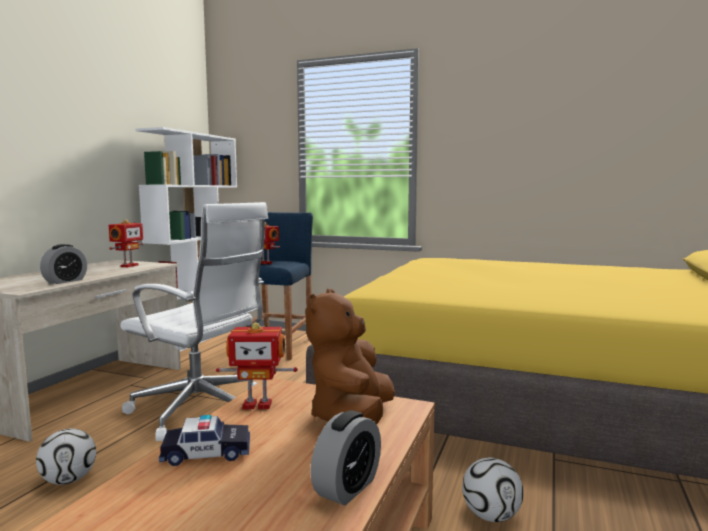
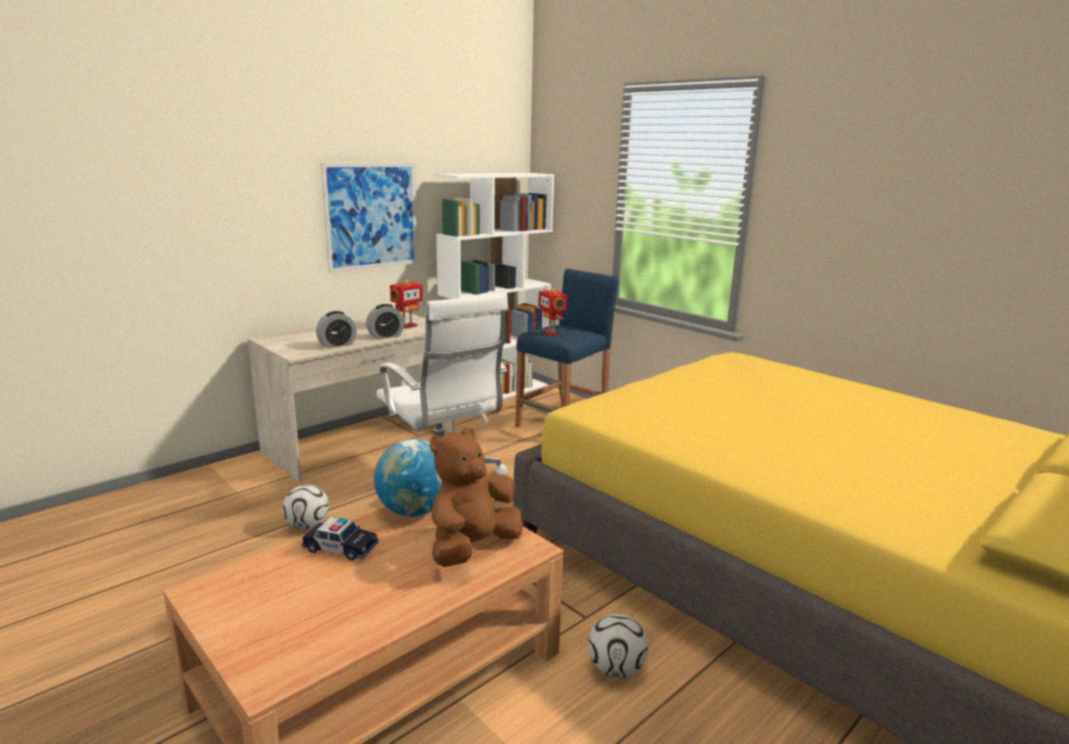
camera: 25 degrees right, 10 degrees up
(77, 162) = (372, 216): none -> picture
(257, 404) = (414, 511): toy robot -> globe
(347, 488) = (405, 609): alarm clock -> alarm clock (385, 336)

